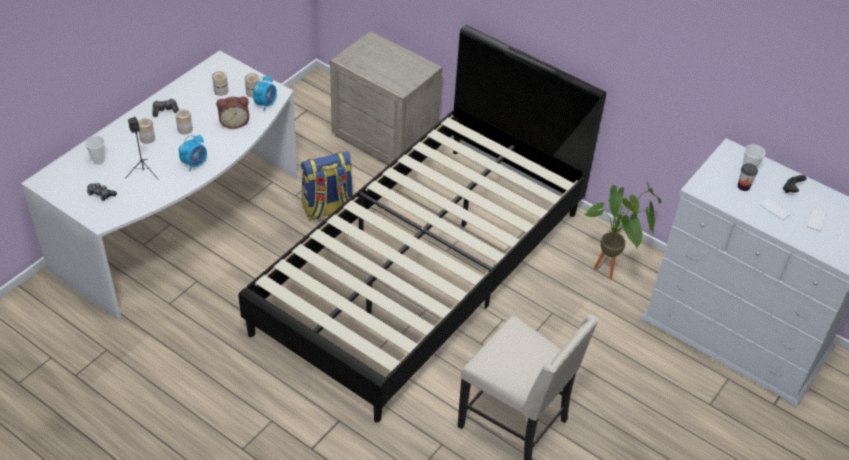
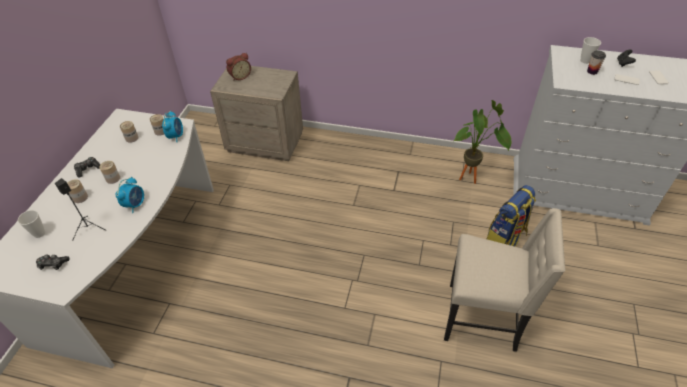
camera: 20 degrees left, 0 degrees up
(234, 122) = (155, 159): alarm clock -> alarm clock (240, 76)
(327, 209) = (249, 206): backpack -> backpack (506, 238)
(422, 270) = (344, 225): black bed -> none

